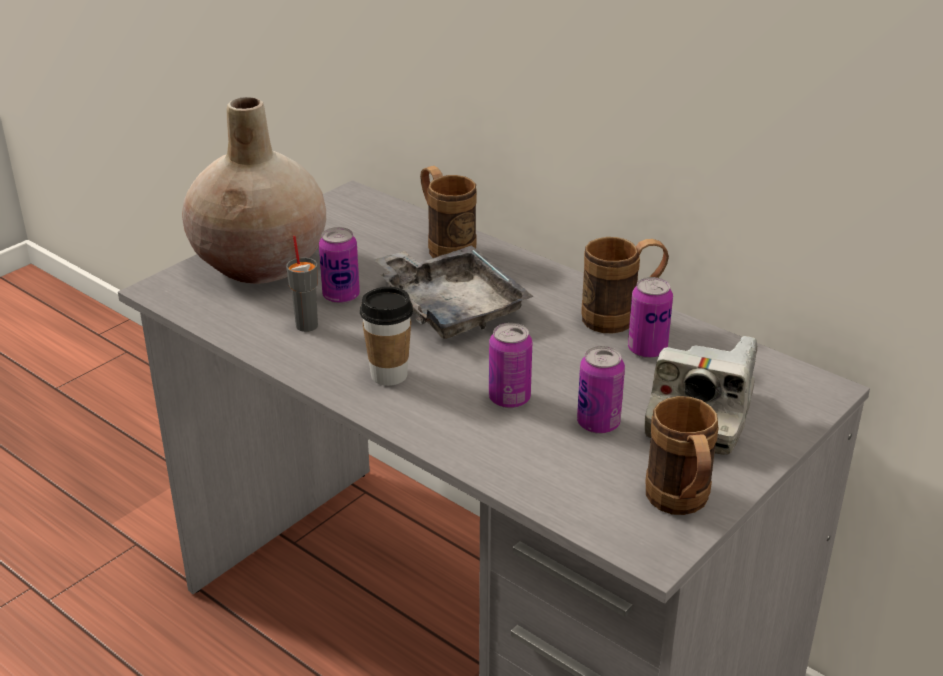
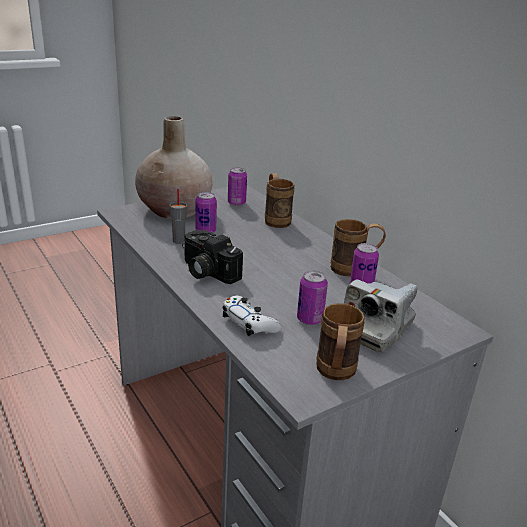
camera: 15 degrees right, 5 degrees down
(389, 375) = (206, 271): cup -> camera
(451, 307) = (260, 247): grey tray -> none
(509, 399) = (265, 296): can -> can (236, 203)
(510, 452) = (249, 323): none -> white game controller

